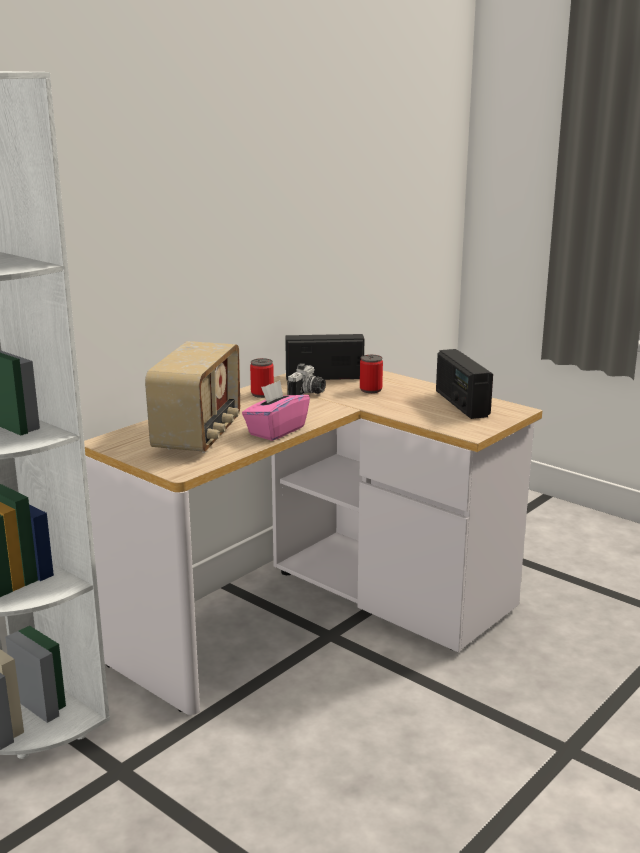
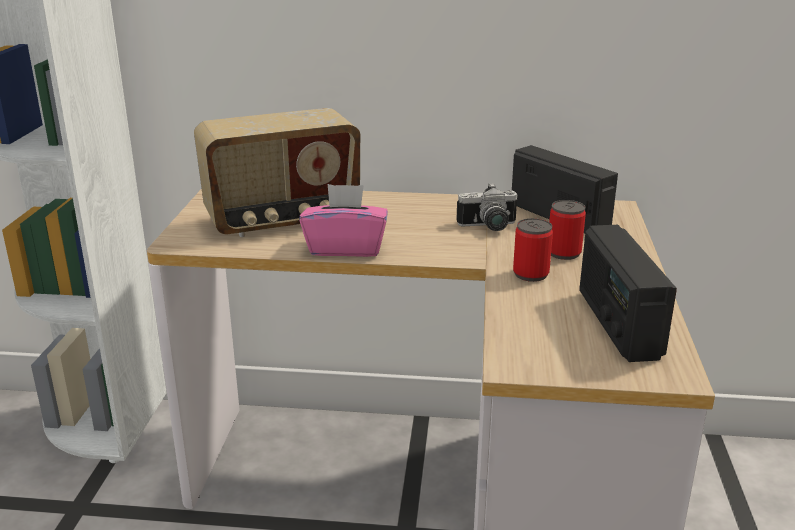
camera: 55 degrees right, 5 degrees up
(262, 394) = (448, 208): can -> can (530, 274)
(461, 404) = (617, 323): radio -> radio turned 45 degrees counterclockwise

